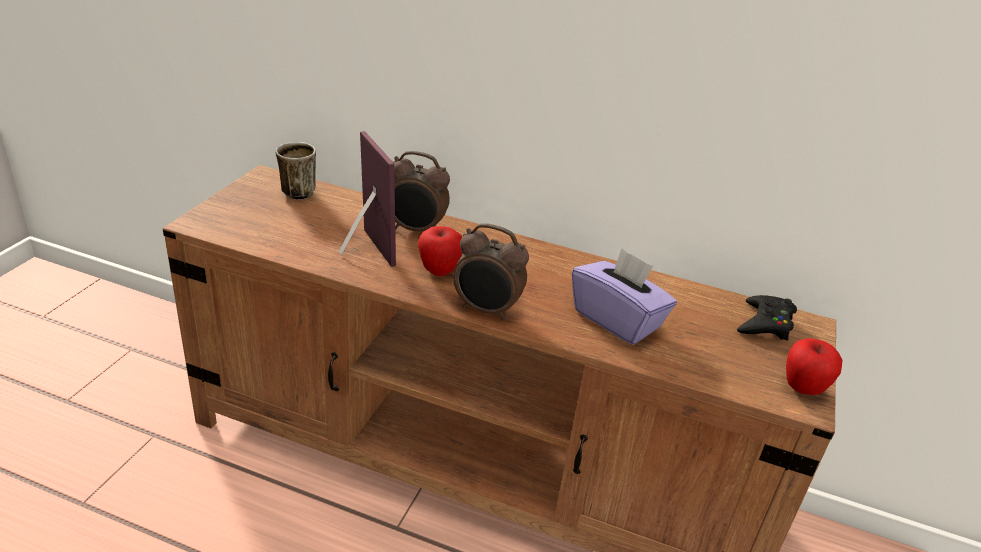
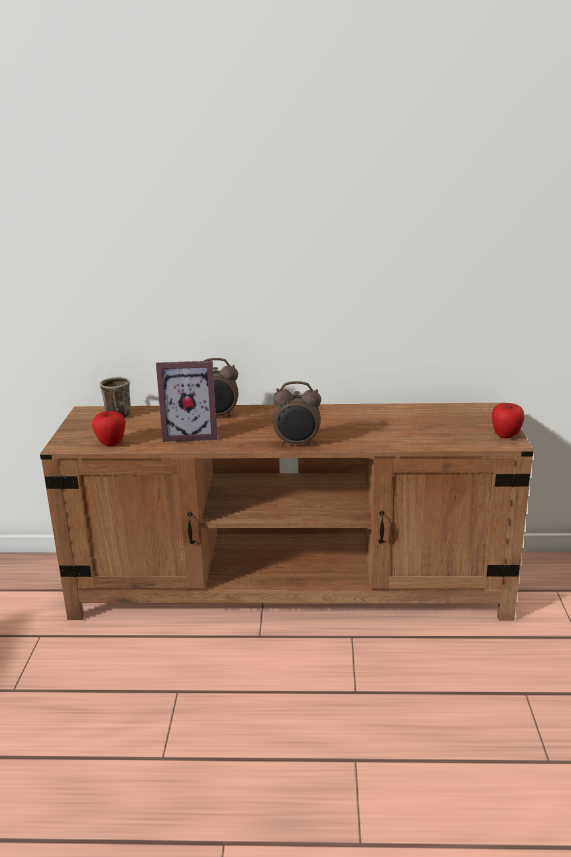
camera: 15 degrees left, 10 degrees down
(361, 251) = (191, 434): picture frame -> picture frame turned 135 degrees clockwise
(439, 271) = (251, 432): apple -> apple (111, 443)
(617, 320) = (380, 430): purple tissue box -> none
(765, 323) = (467, 413): black game controller -> none

